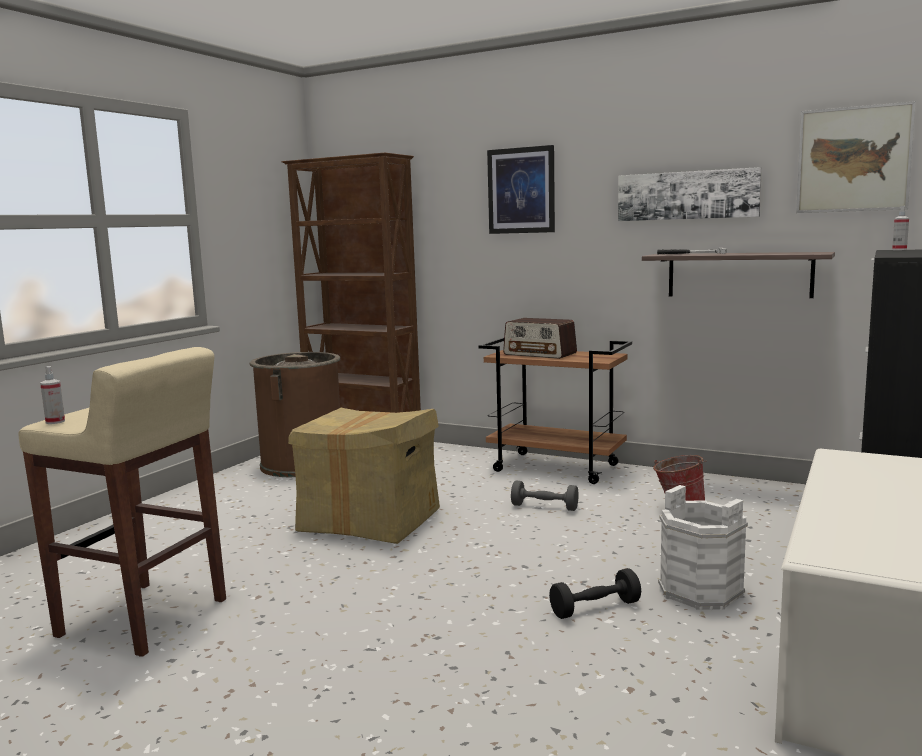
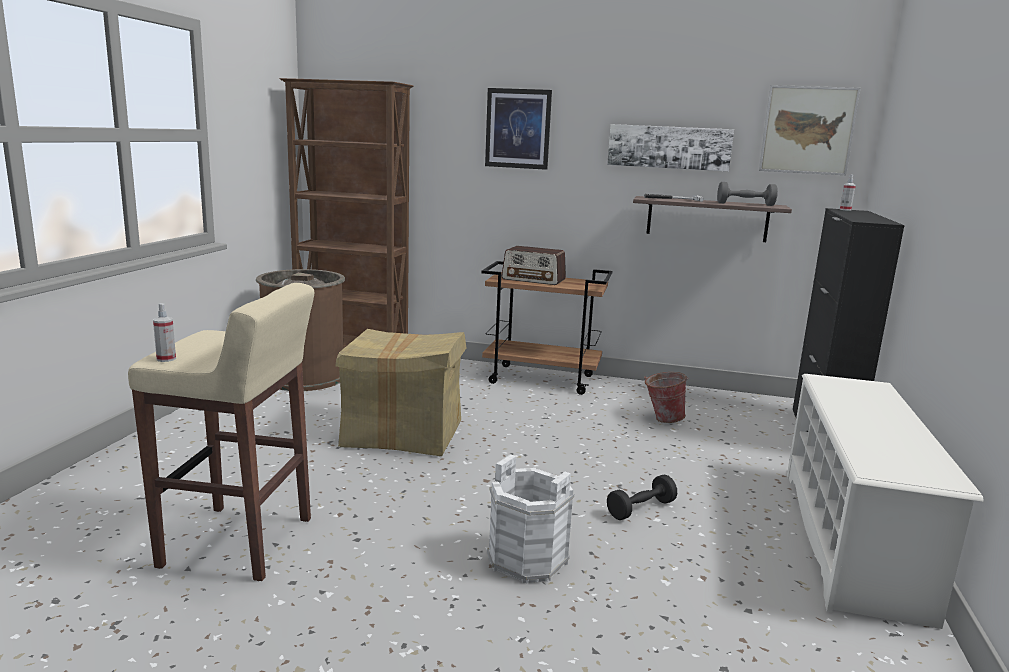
camera: 15 degrees left, 5 degrees up
(544, 507) = (551, 417): grey dumbbell -> grey dumbbell (745, 204)
(700, 592) = (713, 490): white bucket -> white bucket (527, 560)

